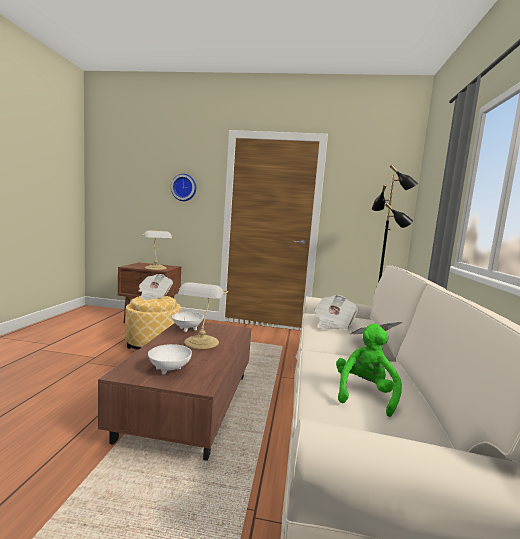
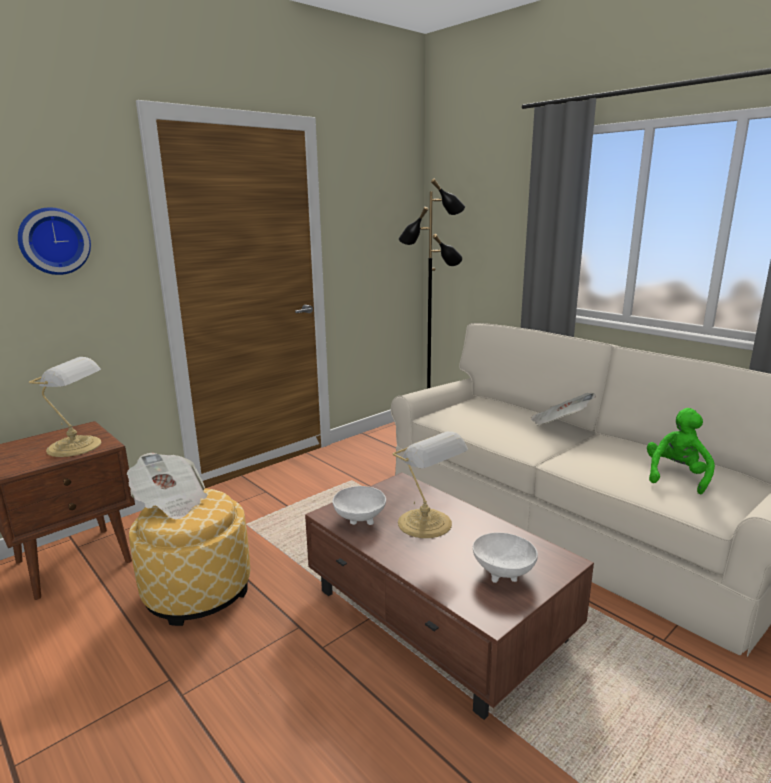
camera: 50 degrees left, 10 degrees up
(333, 324) = (490, 421): newspaper -> none
(364, 394) = (676, 476): green plush toy -> green plush toy turned 60 degrees clockwise

